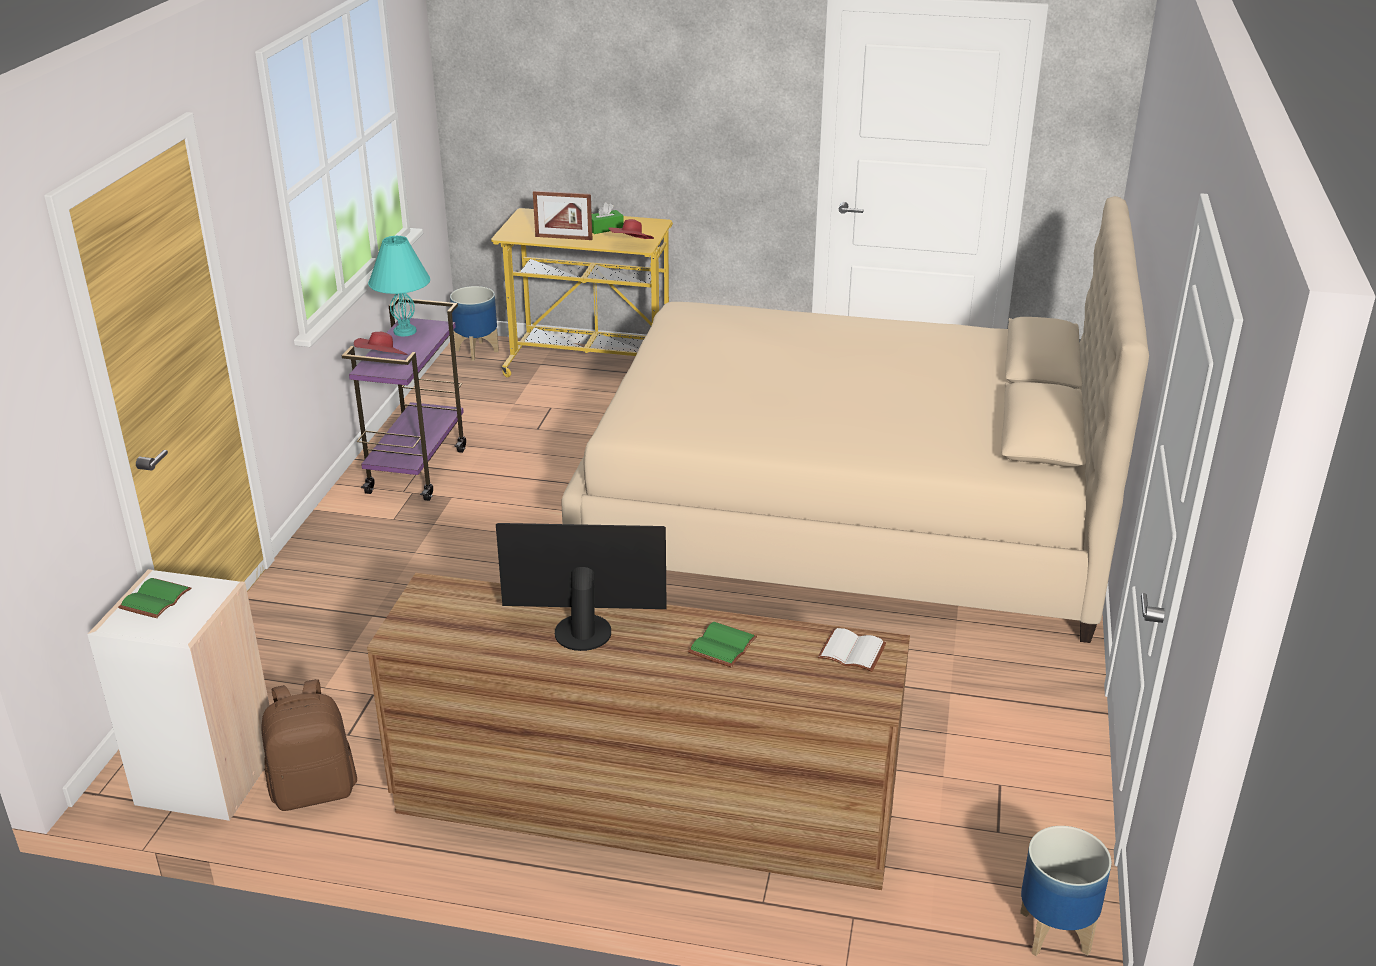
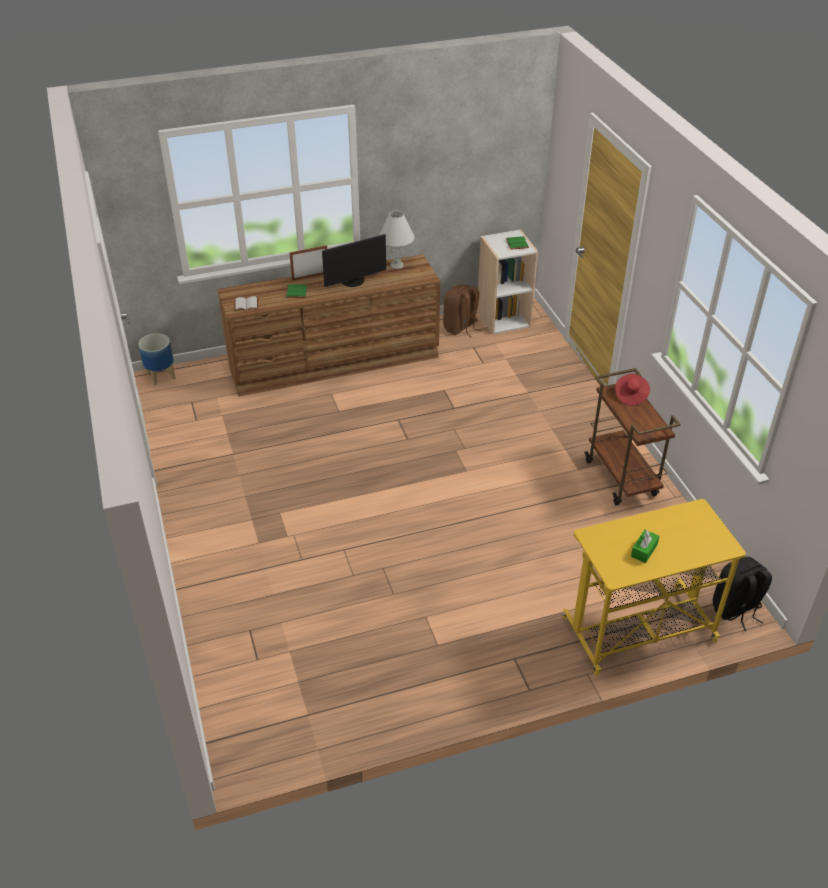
camera: 150 degrees right, 10 degrees up
(405, 331) = (652, 422): turquoise table lamp -> none
(418, 469) = (621, 481): purple cart -> brown cart
(454, 637) = (396, 265): none -> white table lamp
(477, 350) = (736, 610): planter -> black backpack
(563, 238) = (657, 523): picture frame -> picture frame (310, 276)
(631, 245) = (598, 534): red hat -> none
(845, 513) = (345, 549): beige bed -> none

